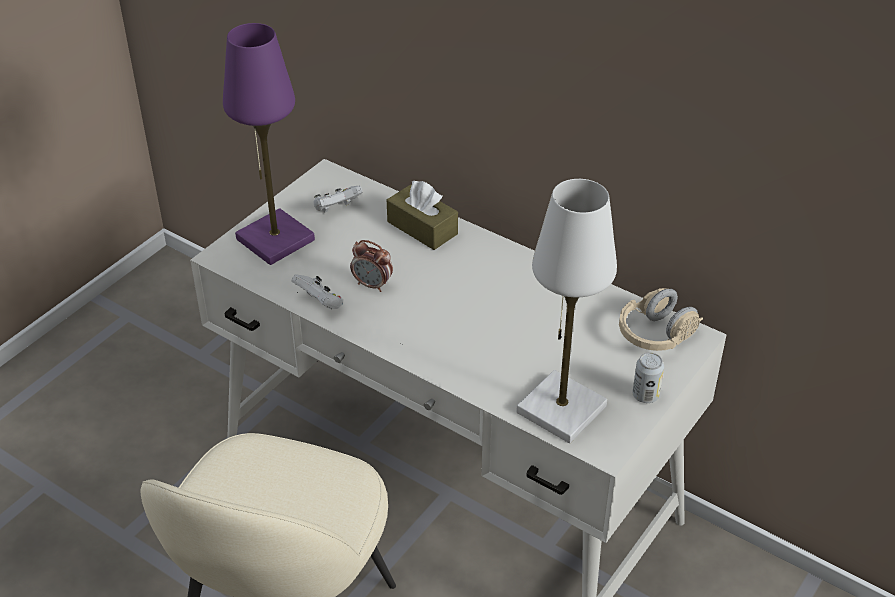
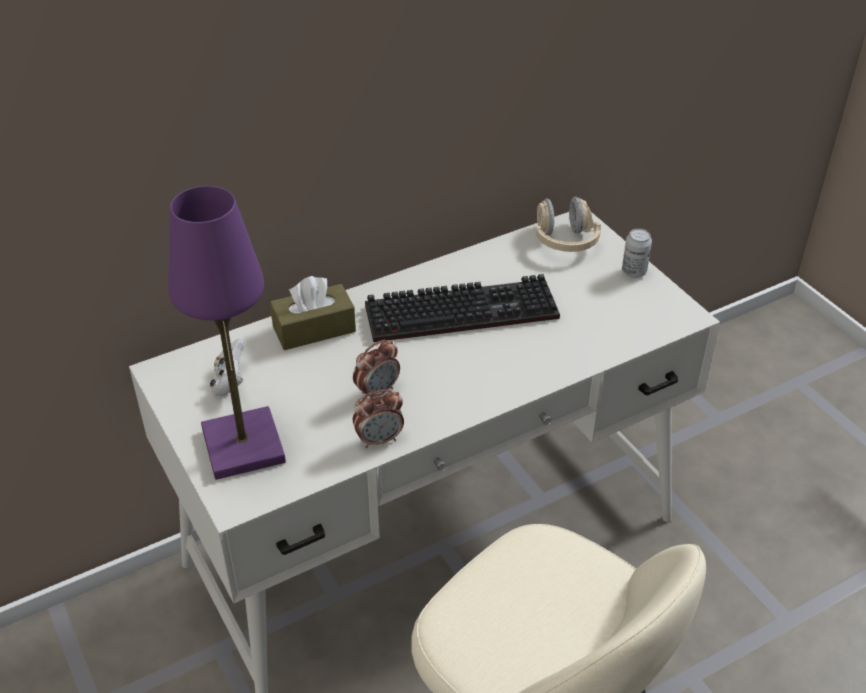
camera: 65 degrees left, 0 degrees up
(320, 303) = (379, 439): white game controller -> alarm clock
(505, 301) = (464, 309): none -> keyboard
(561, 409) = (626, 324): white table lamp -> none

